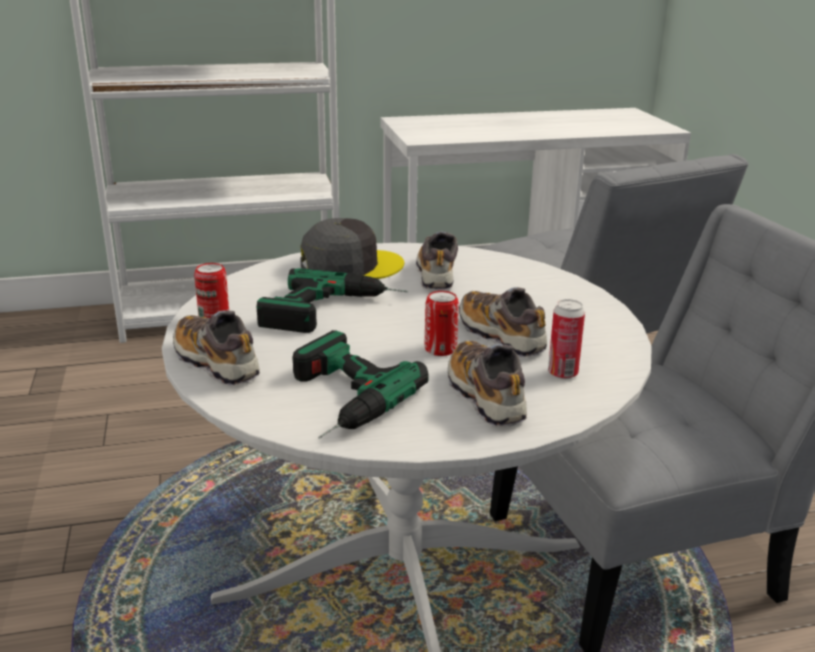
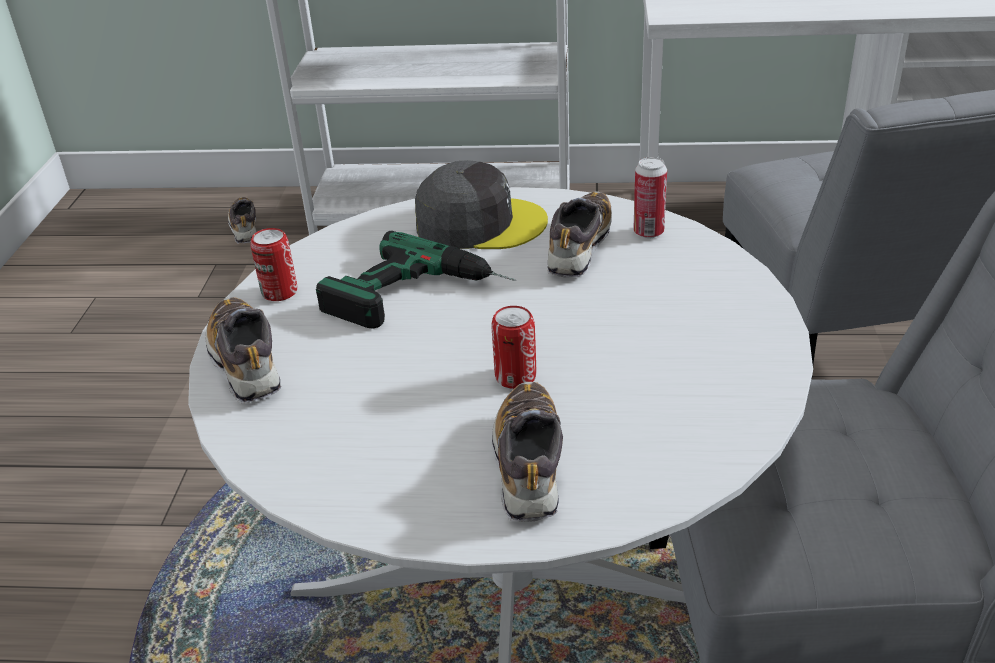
camera: 20 degrees right, 10 degrees up
(334, 400) = (346, 442): power drill -> none
(500, 336) = (604, 365): shoe -> shoe (245, 228)
(562, 373) = (651, 441): can -> can (648, 232)

